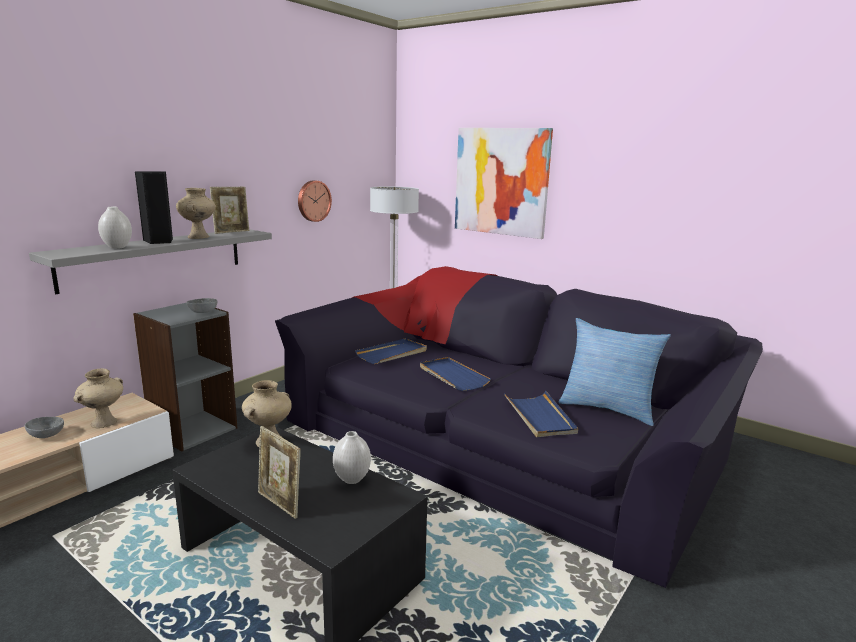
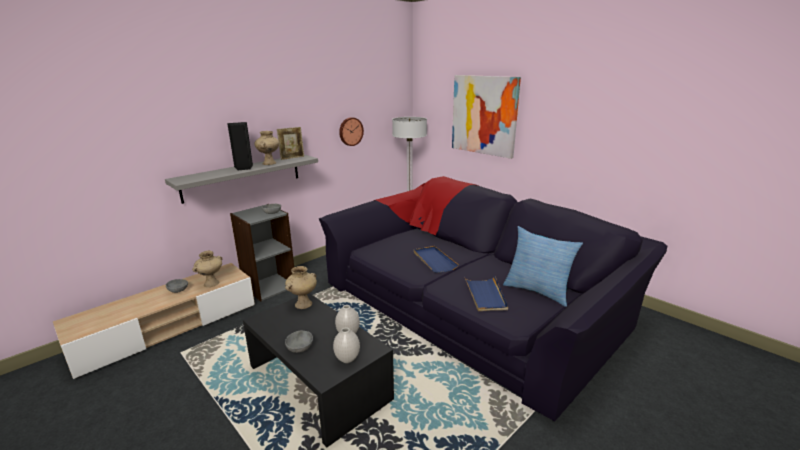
camera: 10 degrees right, 5 degrees up
(117, 247) = (216, 174): white vase -> white vase (347, 359)
(280, 504) = (300, 348): picture frame -> grey bowl
(392, 354) = (398, 241): blue tray -> none

